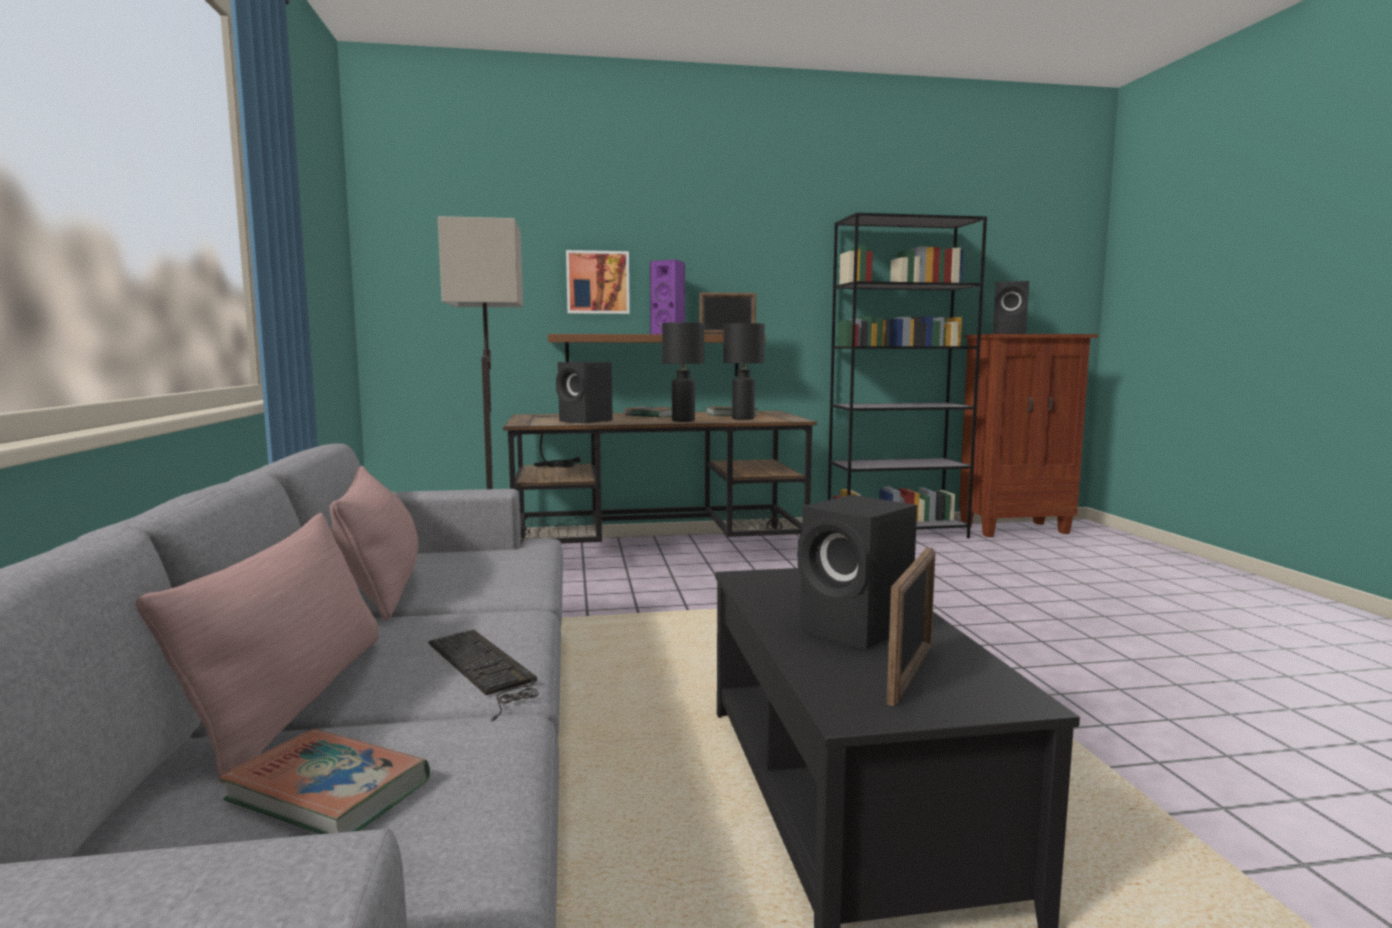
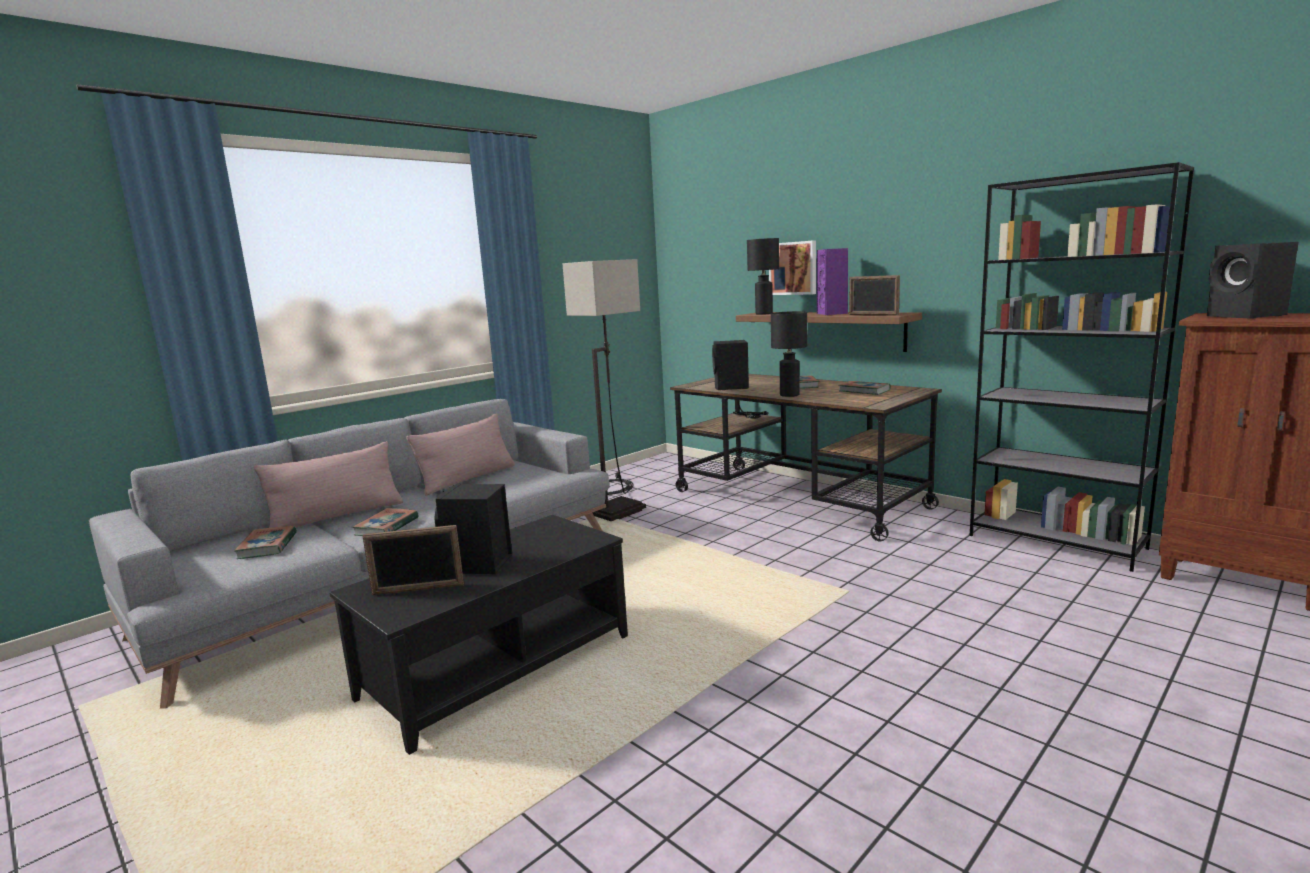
camera: 55 degrees right, 5 degrees up
(484, 669) = (386, 527): keyboard -> book
(743, 419) = (844, 398): black table lamp -> black table lamp (764, 314)

